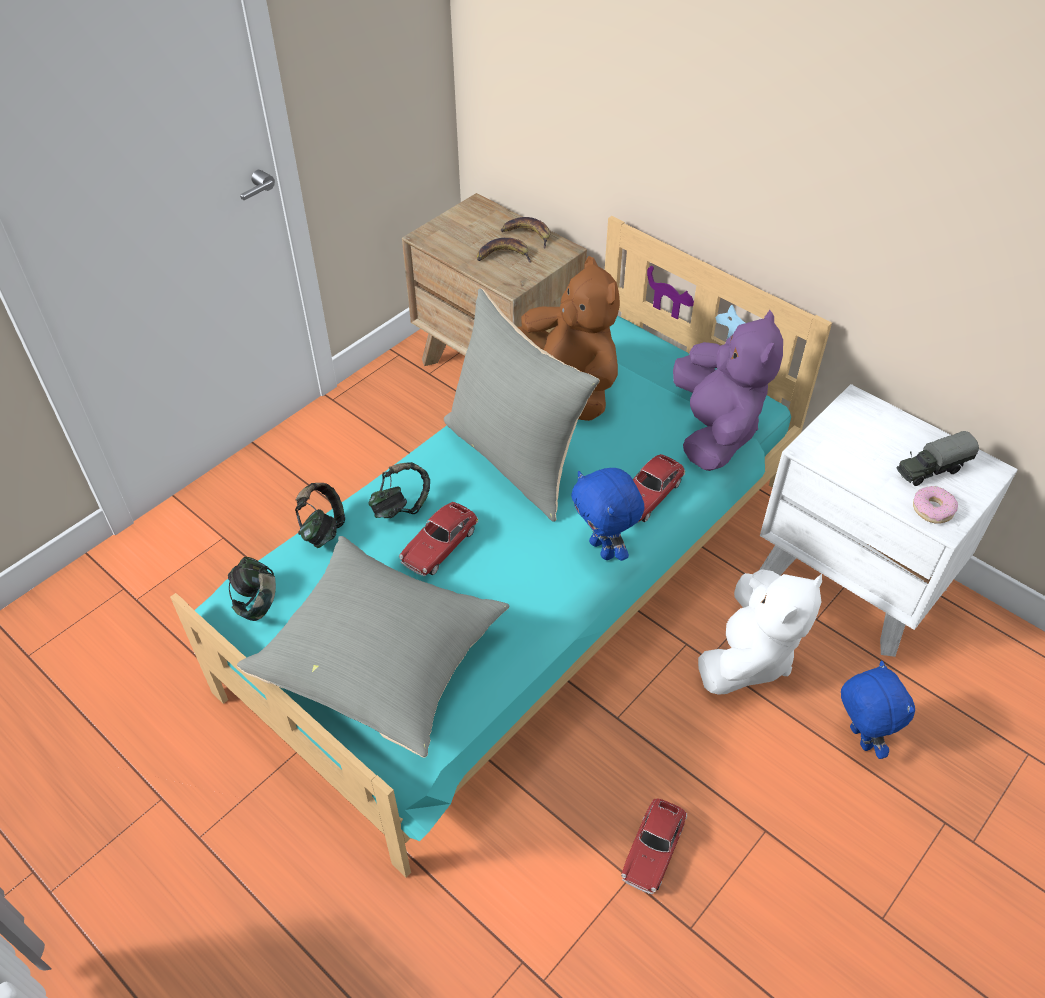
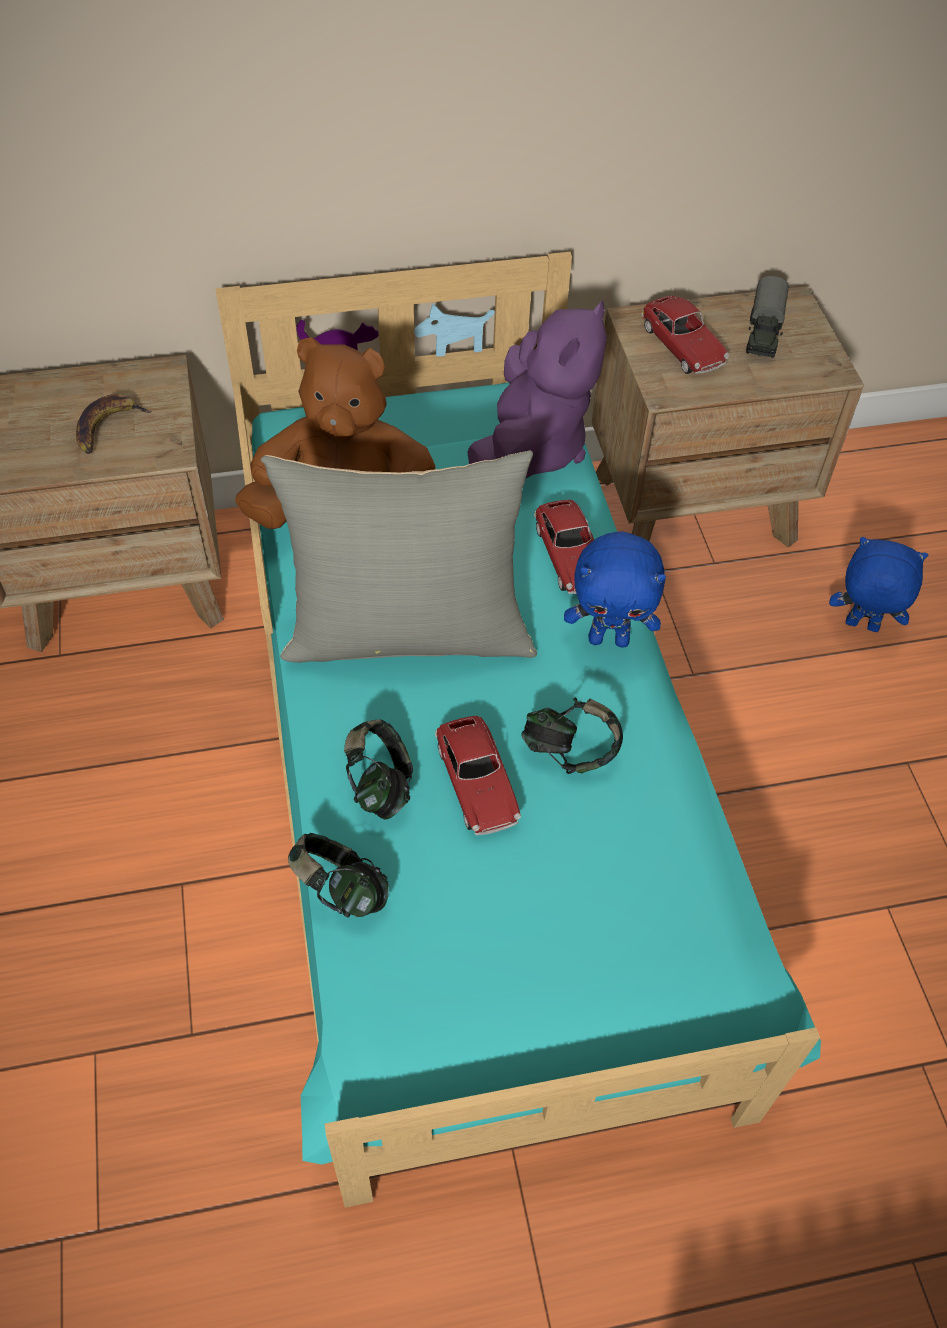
camera: 55 degrees left, 5 degrees up
(257, 602) = (398, 1033): headphones -> headphones (569, 752)
(383, 661) = (603, 940): grey pillow -> none
(528, 235) = (97, 384): banana -> none
(653, 850) = (871, 866): toy car -> toy car (682, 346)
(715, 431) = (531, 449): purple plush toy -> purple plush toy turned 75 degrees clockwise
(748, 657) = (716, 642): white plush toy -> none
(853, 580) = (694, 506): white nightstand -> brown nightstand
(932, 509) = (810, 366): donut -> none

